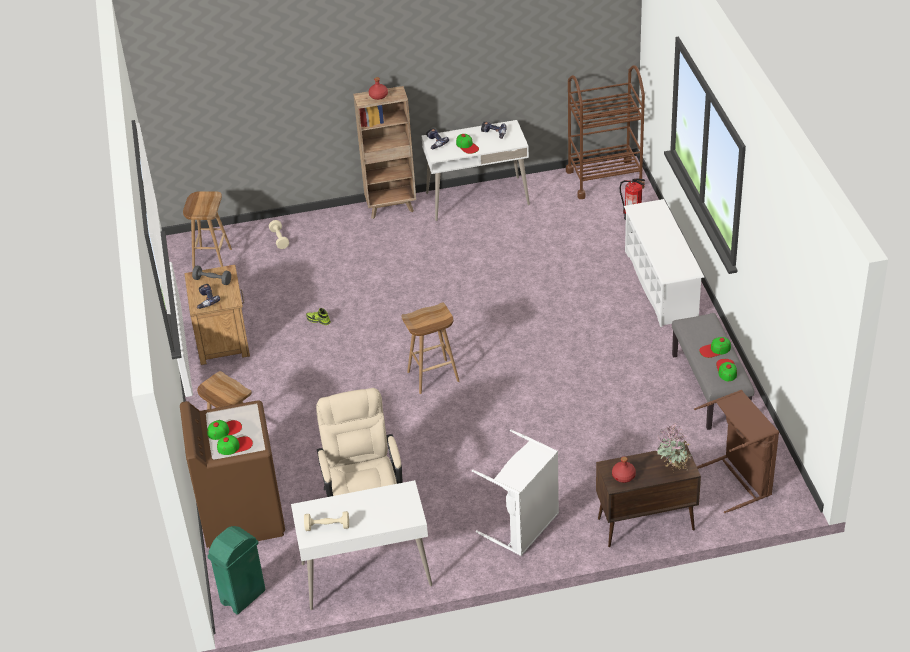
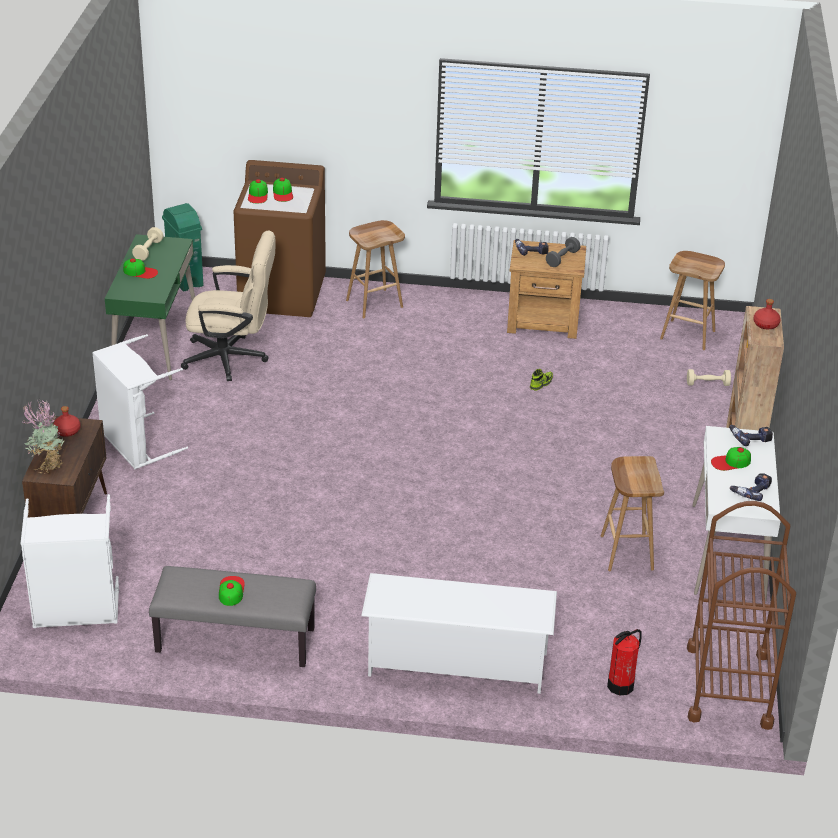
camera: 105 degrees right, 5 degrees down
(366, 575) = (155, 344): white desk -> green desk
(432, 377) = (397, 438): brown stool -> brown stool (626, 552)
(726, 370) = (190, 587): cap -> cap (140, 271)
(738, 480) = (76, 610): brown laundry basket -> white laundry basket

